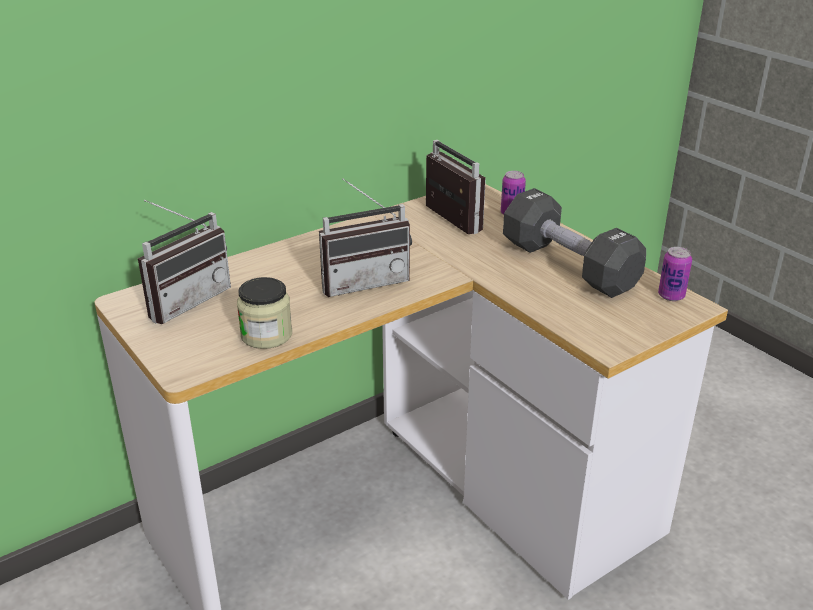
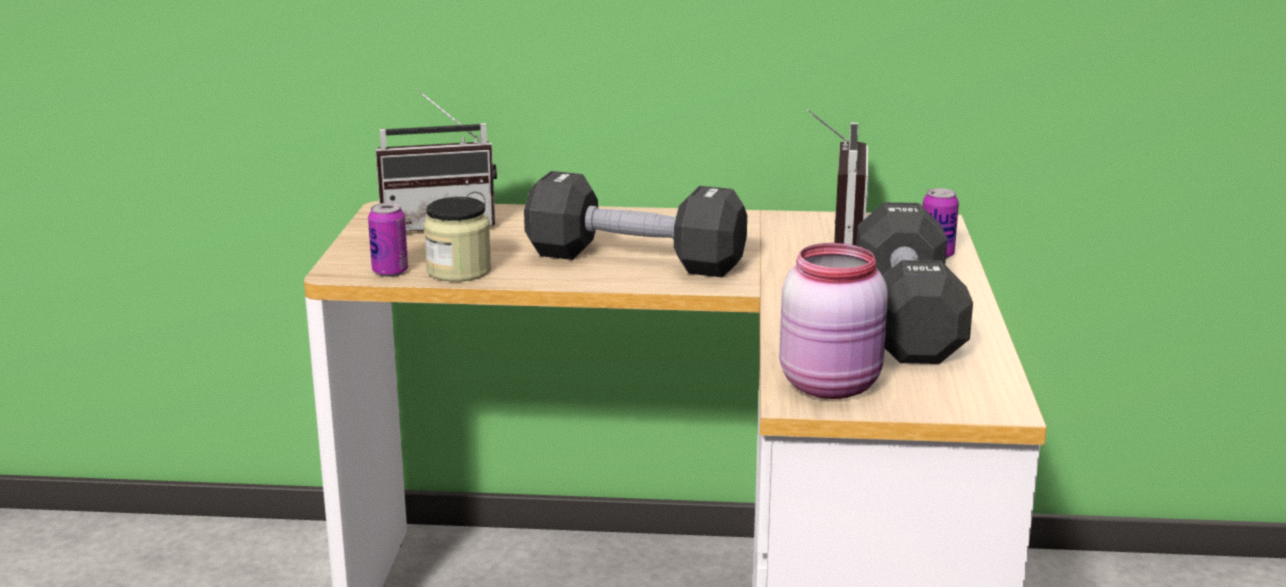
camera: 40 degrees right, 10 degrees down
(363, 281) = (635, 261): radio -> black dumbbell
(607, 328) = (833, 385): none -> pink jar
(671, 296) = (988, 387): can -> can (390, 272)

